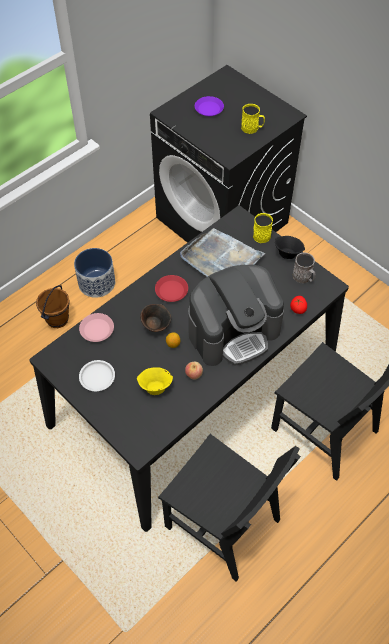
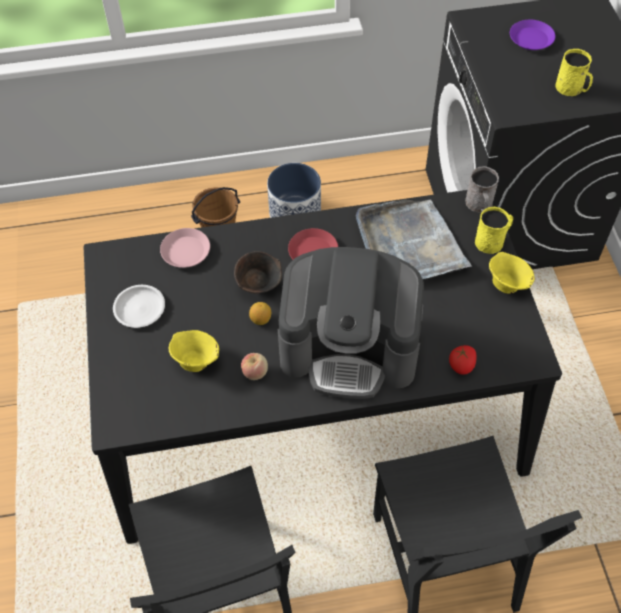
camera: 35 degrees right, 0 degrees up
(287, 253) = (507, 283): black bowl -> yellow bowl
(304, 277) = (504, 328): grey mug -> grey mug (479, 205)

